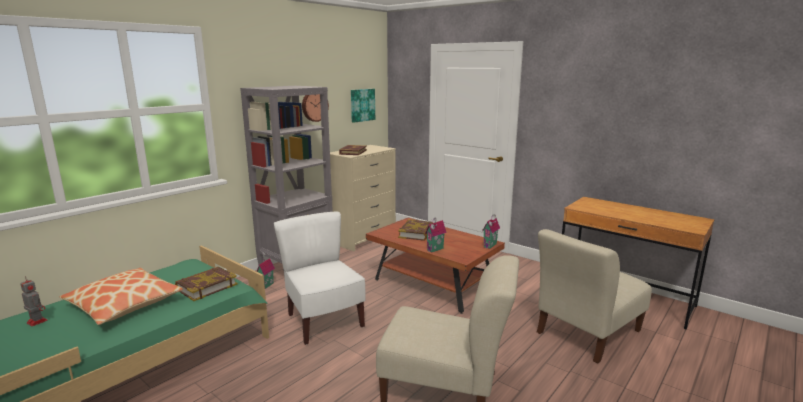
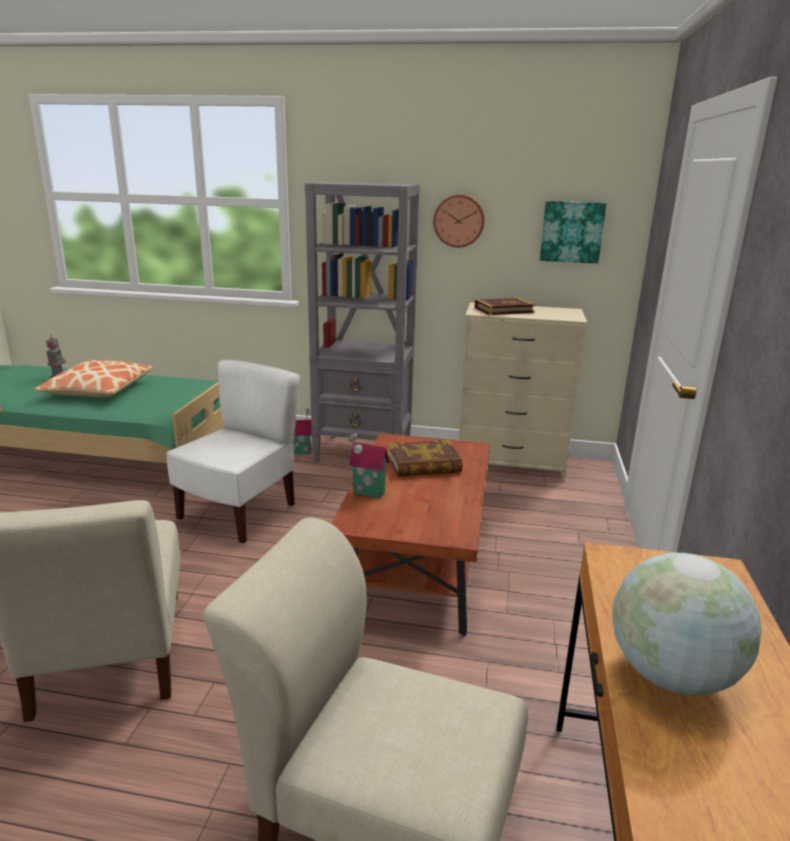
camera: 60 degrees right, 5 degrees up
(206, 287) = (151, 405): book -> none
(491, 246) = (441, 539): toy house -> none
(639, 216) = (671, 675): none -> globe

